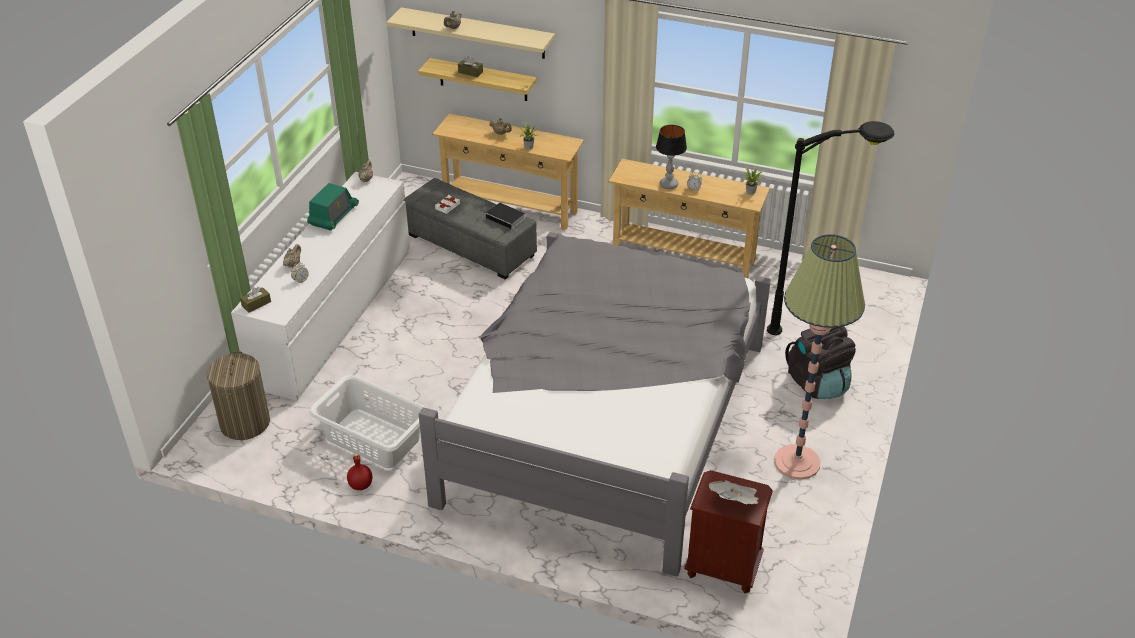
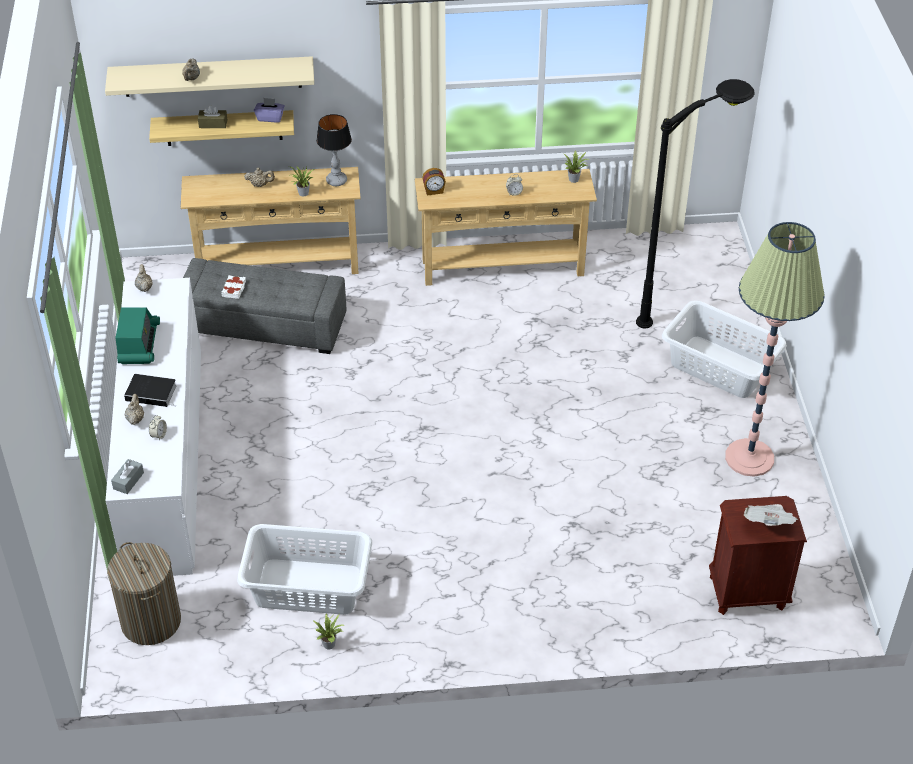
camera: 25 degrees left, 5 degrees up
(256, 304) = (128, 481): brown tissue box -> grey tissue box
(360, 485) = (330, 643): red bottle -> potted plant
(506, 218) = (310, 284): book -> book (152, 393)
(515, 78) = (270, 118): none -> purple tissue box
(605, 419) = (538, 478): grey bed -> none
(630, 171) = (434, 191): none -> alarm clock
(669, 185) = (485, 196): table lamp -> table lamp (337, 181)
(818, 383) = (719, 366): black backpack -> white laundry basket

